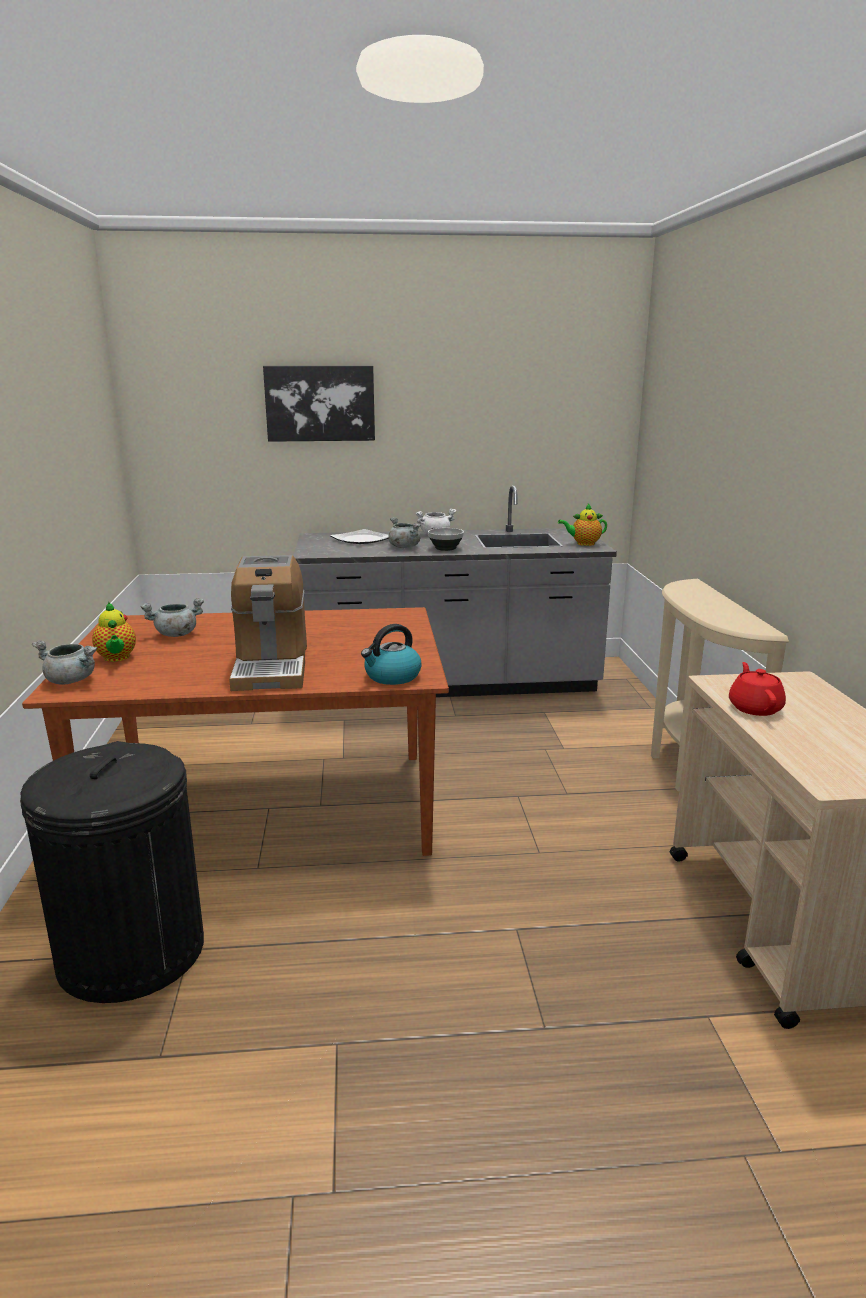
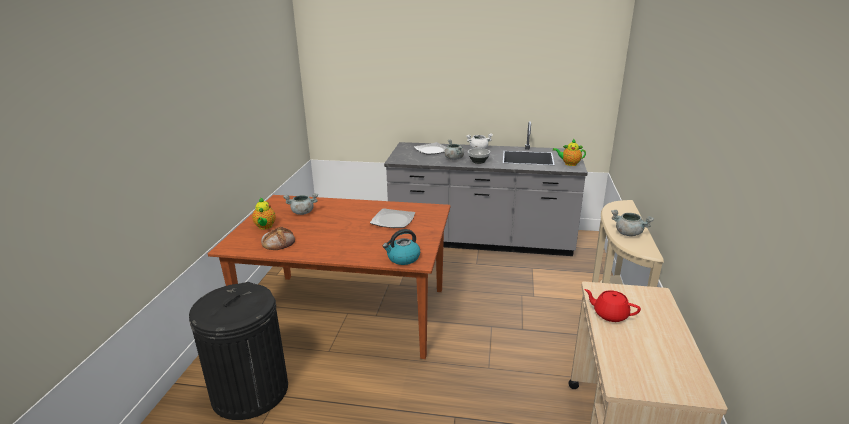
camera: 15 degrees right, 5 degrees up
(71, 680) = (236, 241): grey cooking pot -> grey cooking pot (628, 233)
(155, 675) = (278, 242): none -> bread
(271, 666) = (341, 242): coffee machine -> none
(320, 403) = (413, 65): picture -> none
(343, 632) = (392, 220): none -> plate
(755, 708) = (610, 314): red teapot -> red teapot turned 75 degrees counterclockwise

